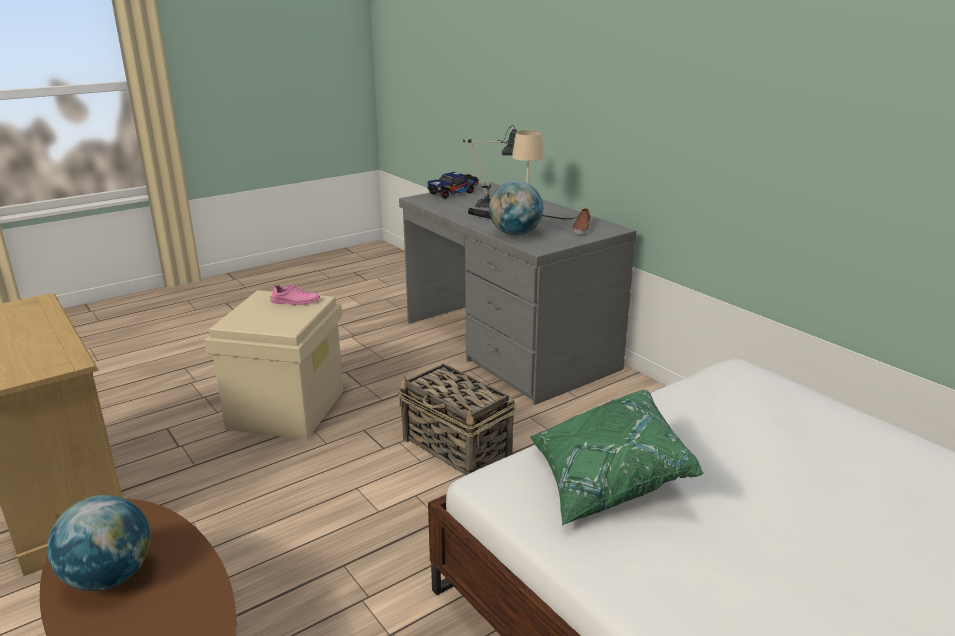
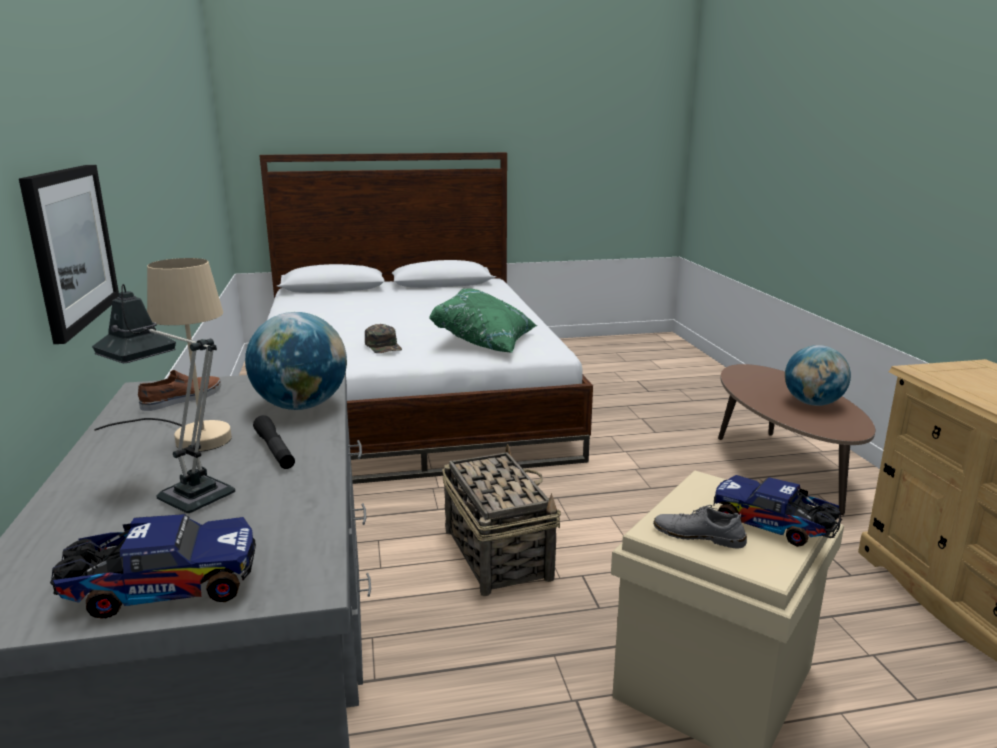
camera: 155 degrees left, 5 degrees down
(252, 312) = (774, 526): none -> toy truck
(295, 301) = (698, 535): pink shoe -> grey shoe
(638, 142) = (71, 247): none -> picture
(705, 427) = (384, 346): none -> green cap

